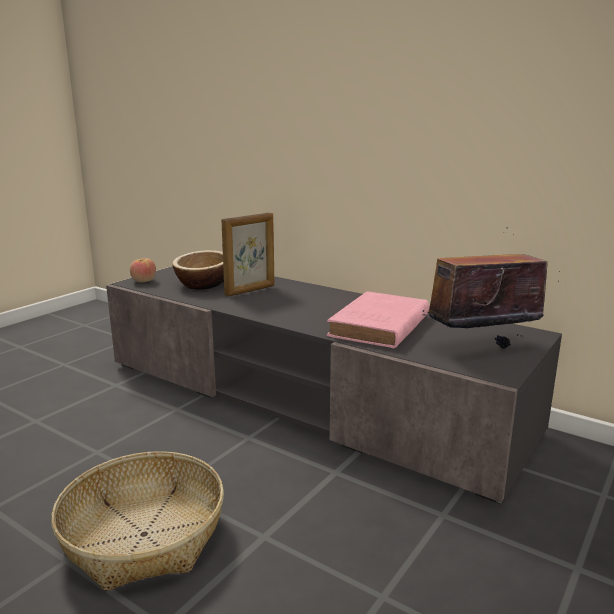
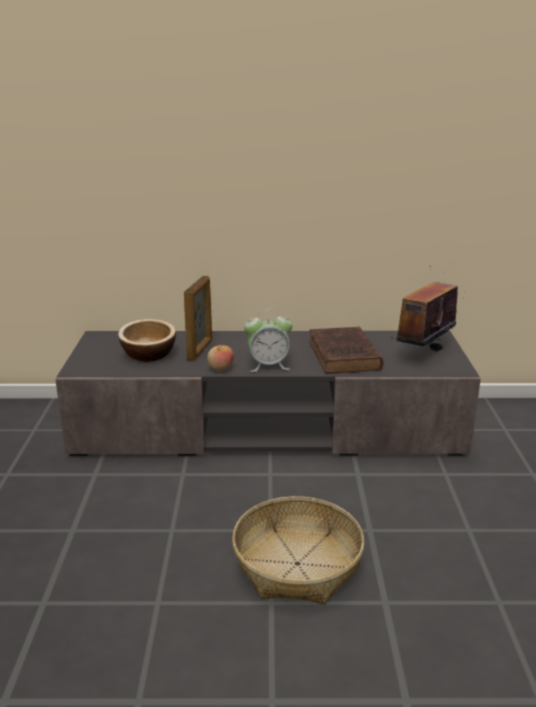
camera: 35 degrees left, 5 degrees up
(143, 281) = (85, 365): apple -> apple (220, 369)
(284, 316) = (268, 366): none -> alarm clock
(378, 326) = (344, 356): pink book -> brown book

